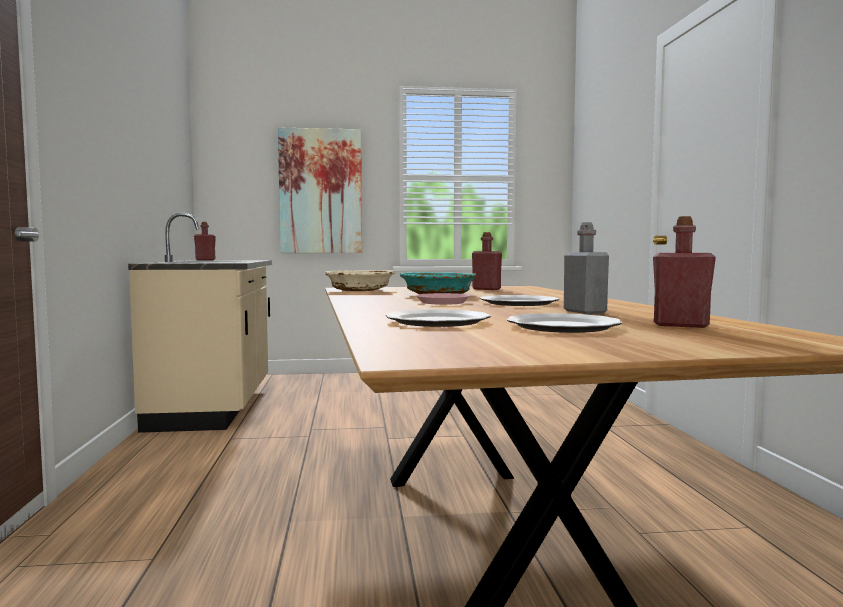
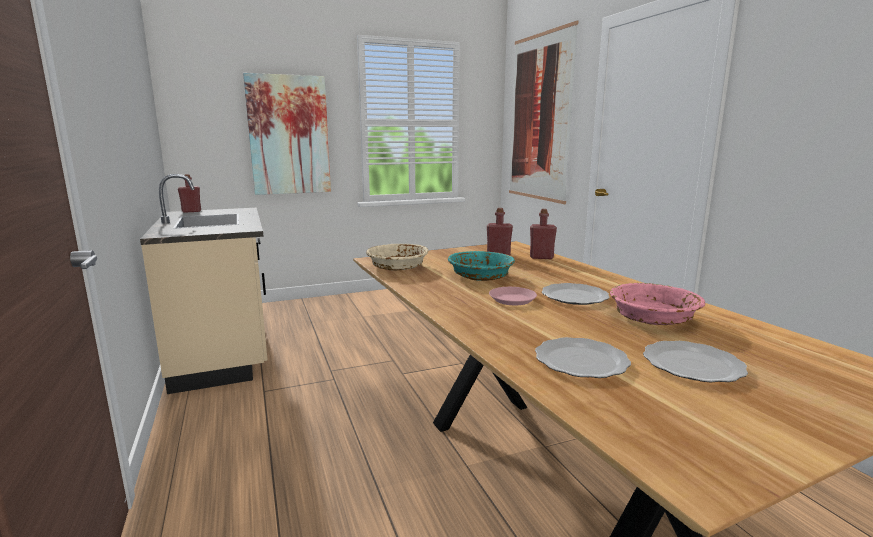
camera: 15 degrees left, 10 degrees up
(584, 312) = (653, 317): grey bottle -> pink bowl
(604, 165) = (539, 118): none -> picture
(681, 325) = (764, 349): red bottle -> red bottle (541, 257)

